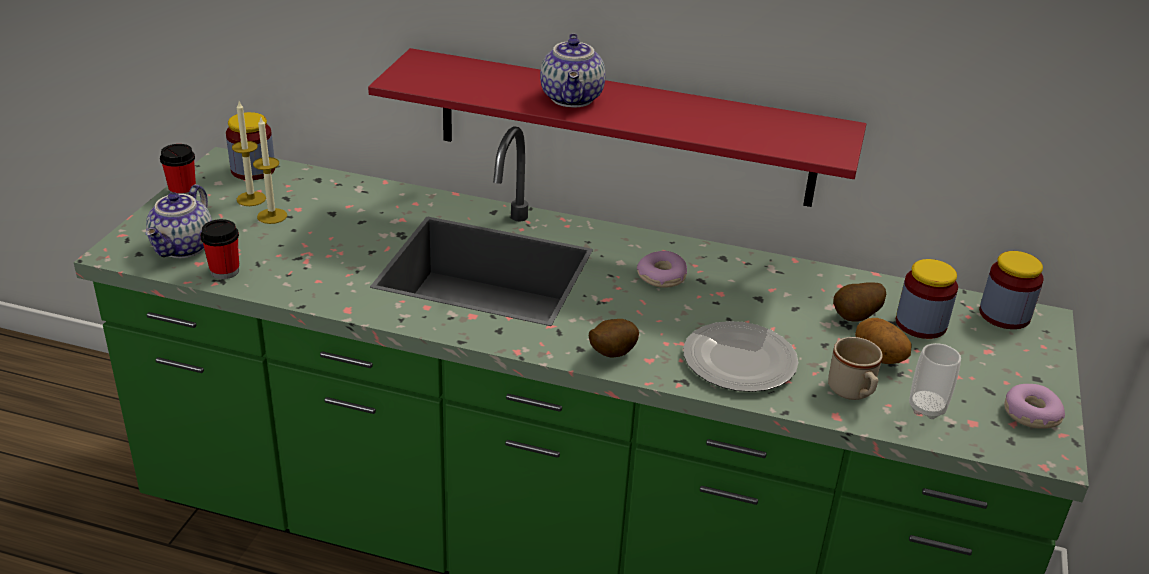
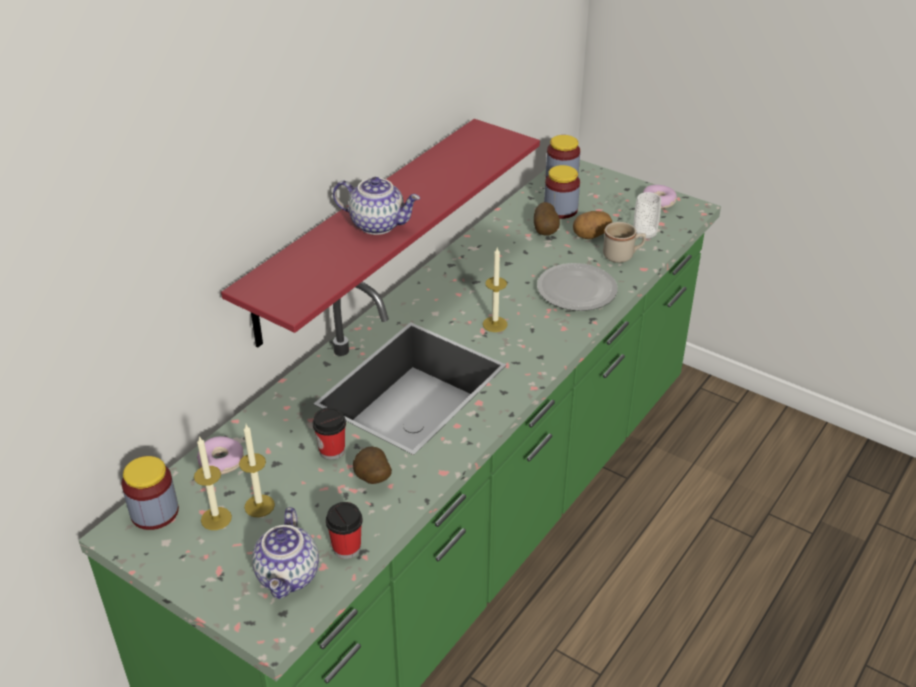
camera: 70 degrees left, 5 degrees up
(183, 191) = (169, 572): cup -> cup (332, 450)
(184, 248) = (289, 576): teapot -> teapot turned 60 degrees clockwise
(610, 354) = (551, 344): potato -> potato (372, 480)
(624, 306) = (495, 324): none -> candle
(662, 277) = (464, 298): donut -> donut (221, 461)

